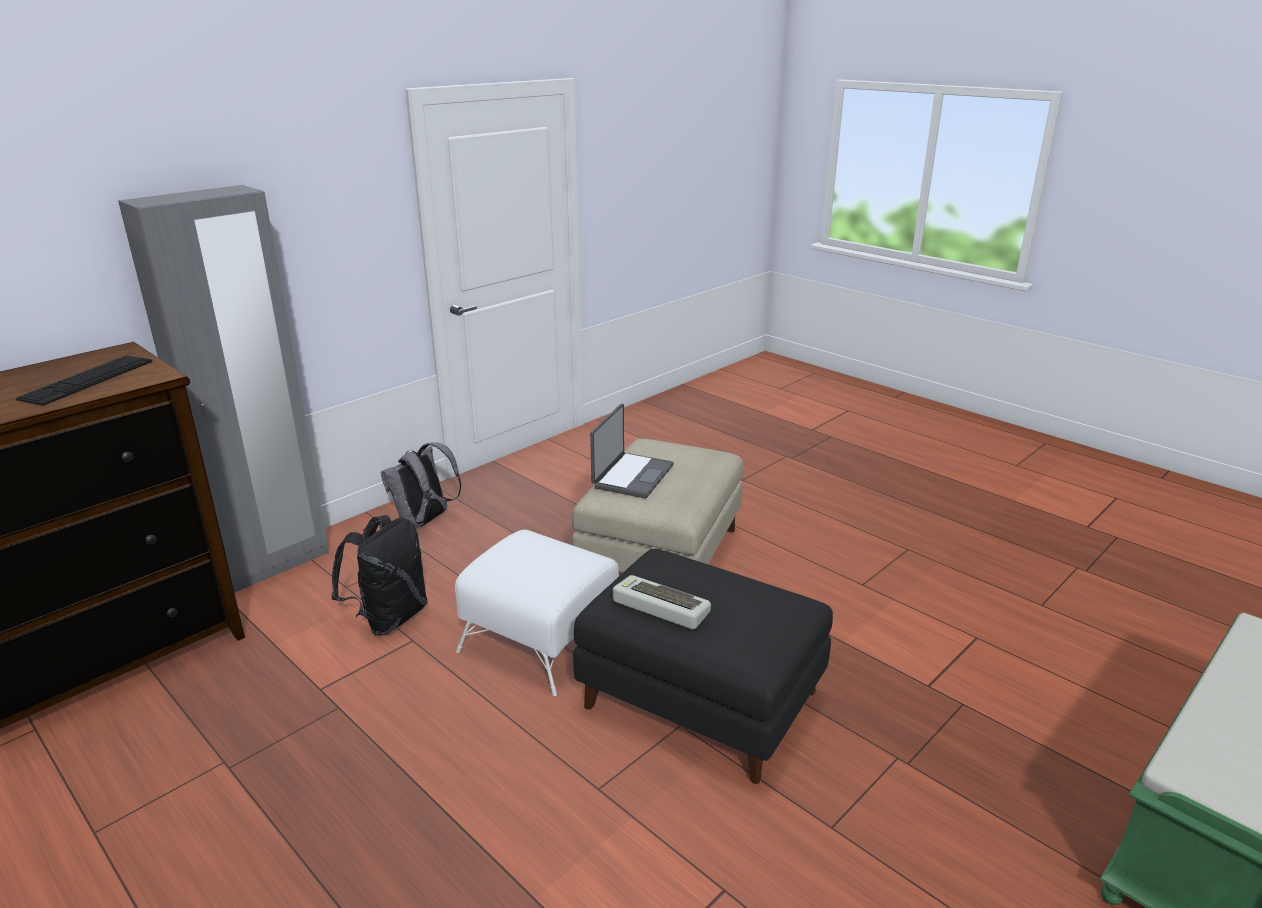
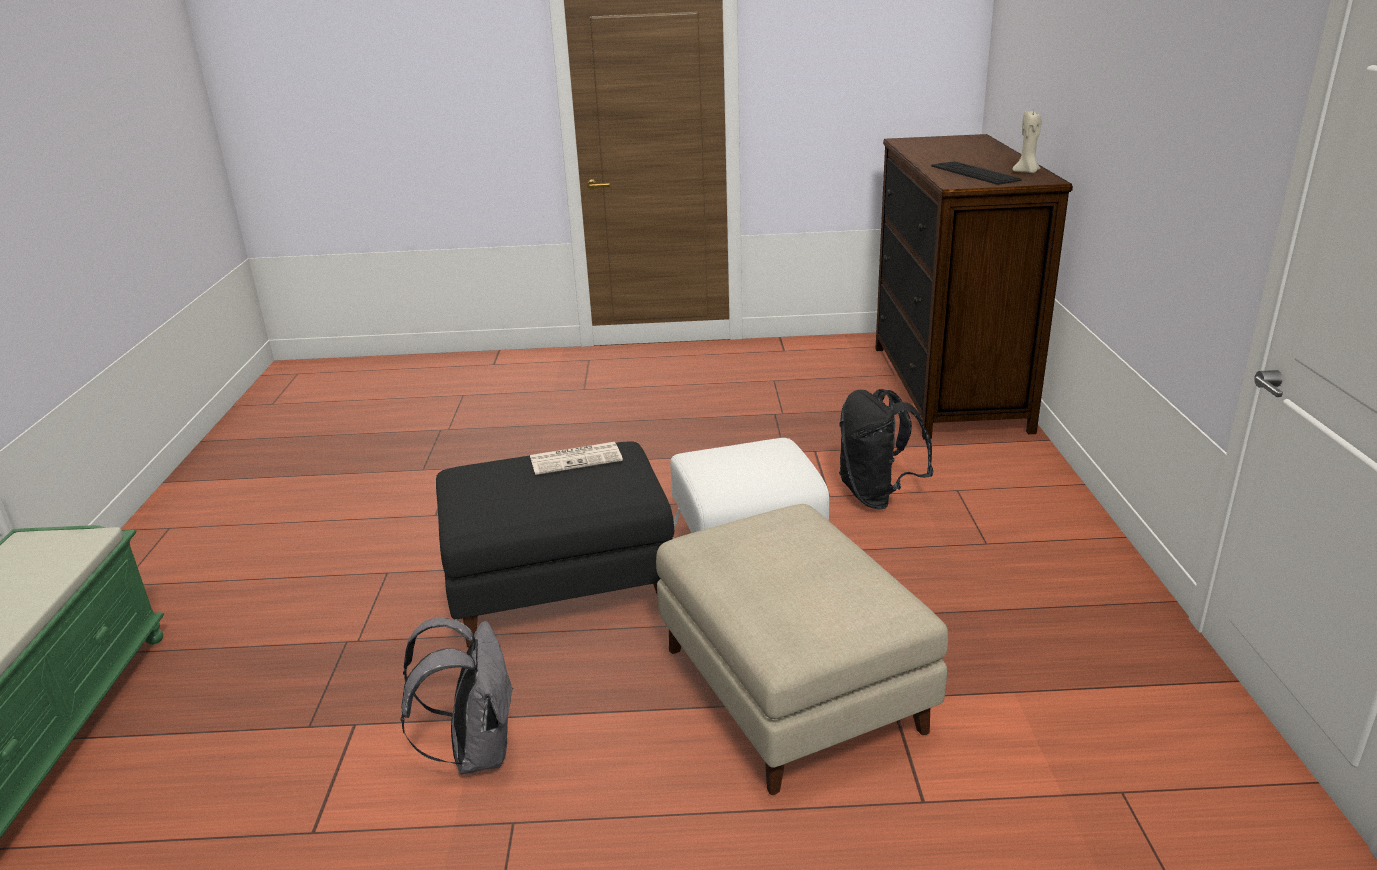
camera: 135 degrees right, 0 degrees up
(77, 362) = (1027, 172): none -> beige candle
(273, 565) = (1039, 468): grey wardrobe -> none
(425, 521) = (1063, 564): grey backpack -> grey backpack (476, 750)
(631, 476) = (810, 544): laptop -> none
(659, 608) = (577, 459): keyboard -> newspaper

